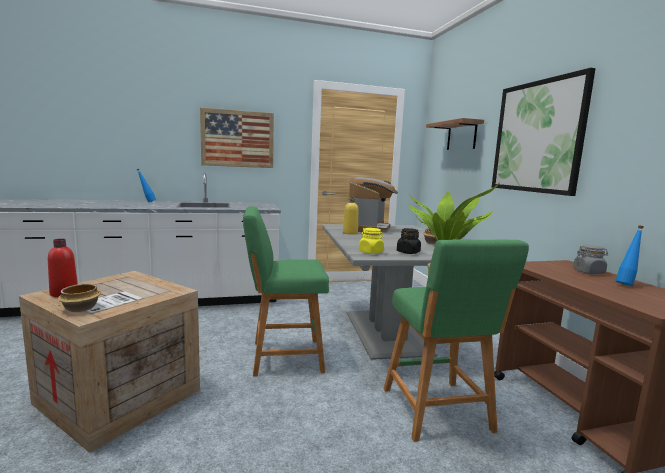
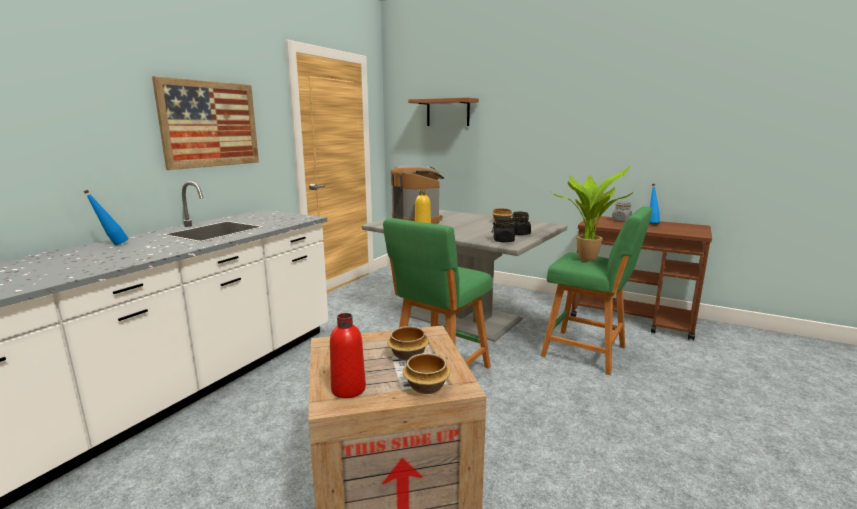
camera: 45 degrees left, 5 degrees up
(130, 294) = (409, 355): none -> bowl
(371, 252) = (504, 241): yellow jar -> black jar
(537, 137) = (546, 118): picture -> none

